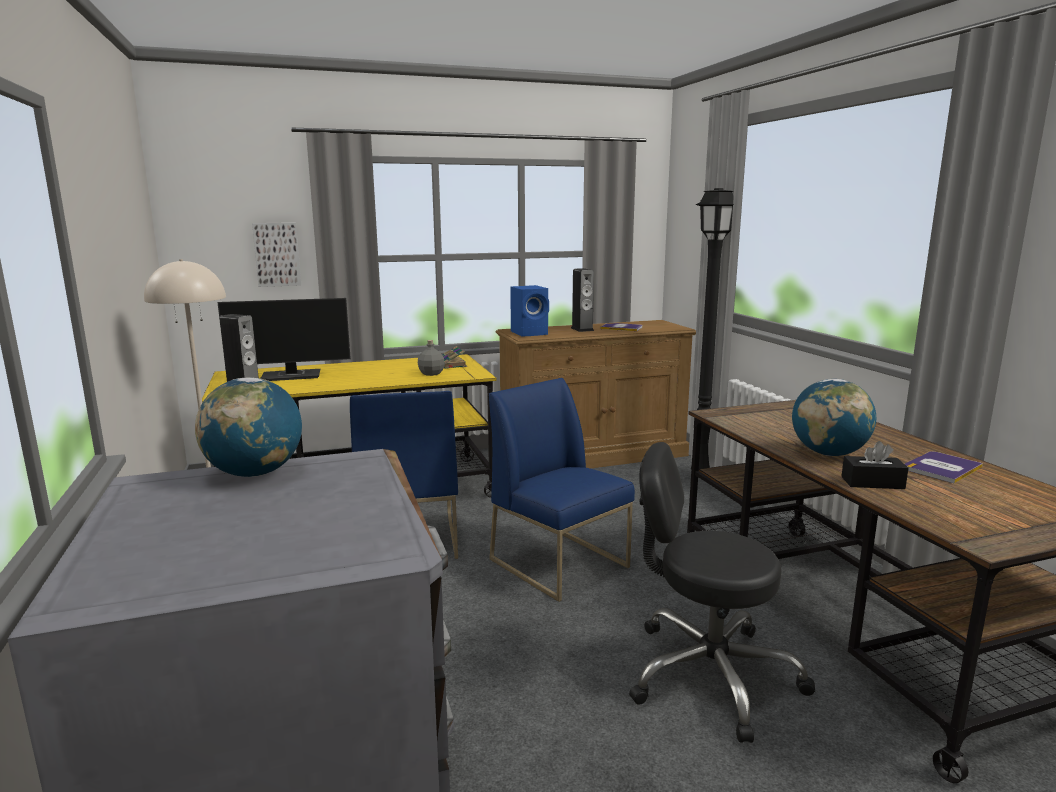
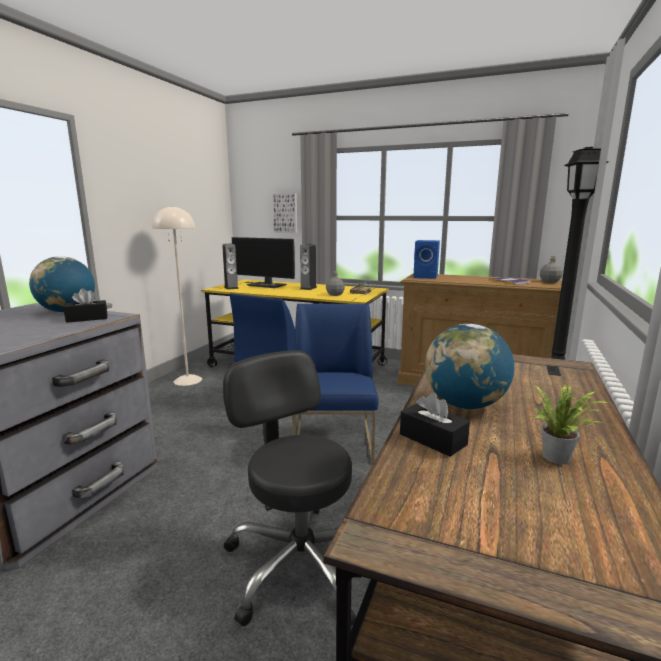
camera: 40 degrees right, 0 degrees up
(335, 472) = (87, 318): none -> black tissue box
(582, 329) = (473, 279): speaker -> speaker (308, 288)
(653, 323) = (550, 282): none -> grey bottle
(941, 468) = (559, 457): book -> potted plant

